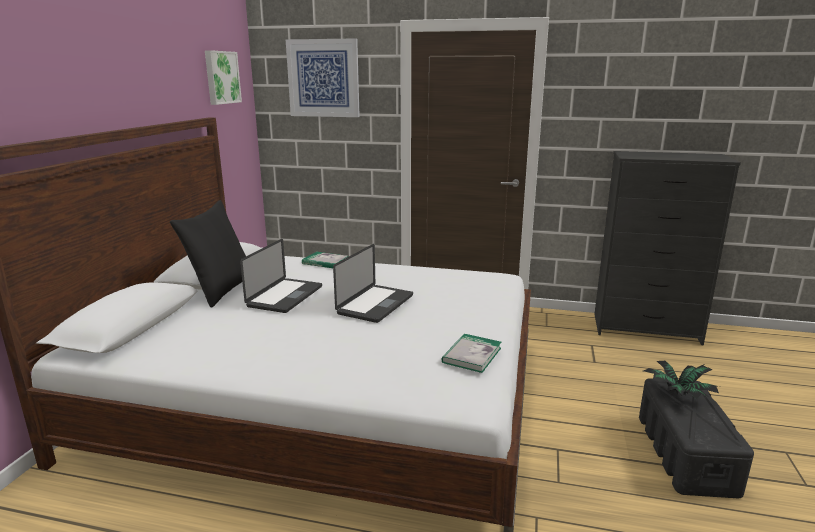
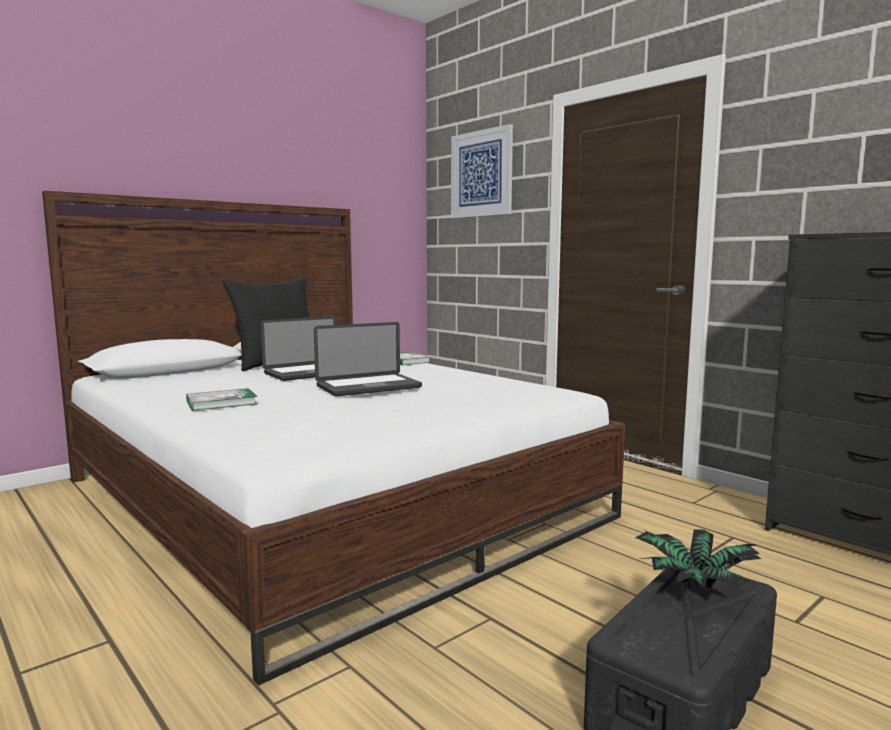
camera: 35 degrees right, 10 degrees down
(221, 77) = (375, 175): picture -> none
(472, 355) = (358, 429): book -> book (221, 402)

